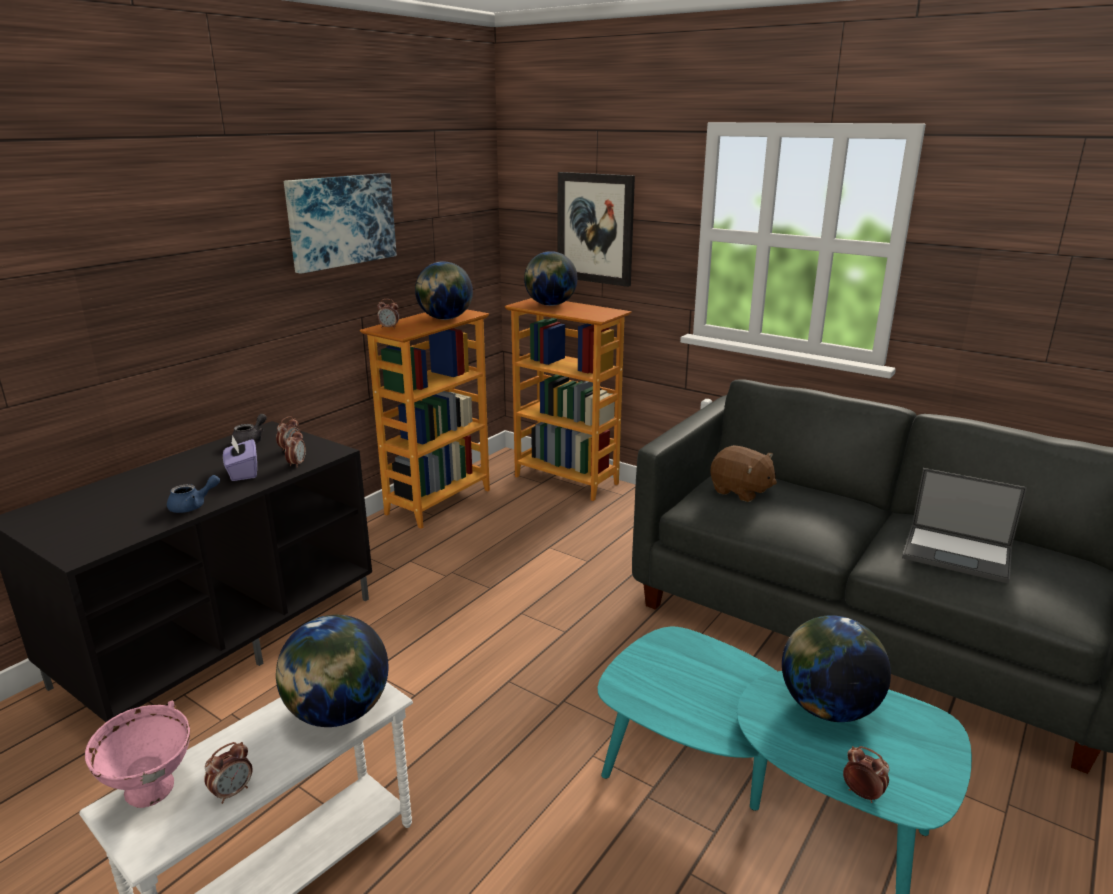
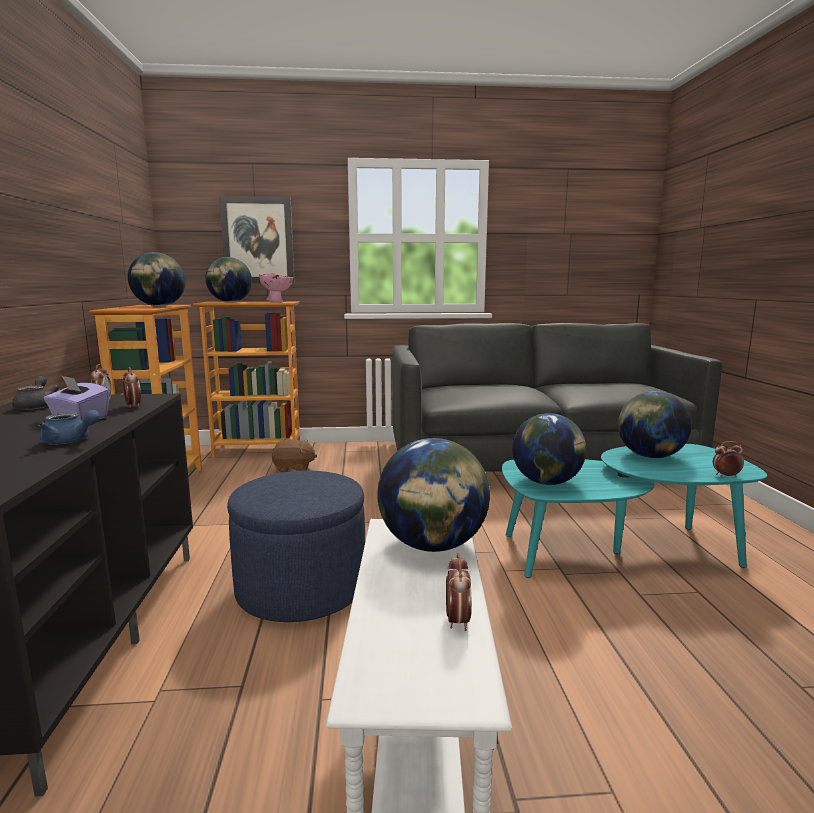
camera: 40 degrees left, 10 degrees down
(153, 793) = (385, 662): pink bowl -> pink bowl (277, 302)
(193, 506) = (70, 441): blue teapot -> blue teapot turned 90 degrees clockwise
(341, 220) = (63, 197): picture -> none
(389, 327) = (118, 308): alarm clock -> none
(405, 674) = (301, 588): none -> blue ottoman
(651, 681) = (547, 482): none -> globe
(740, 491) = (457, 390): brown plush toy -> brown plush toy (293, 469)
(958, 553) = (599, 387): laptop -> none

